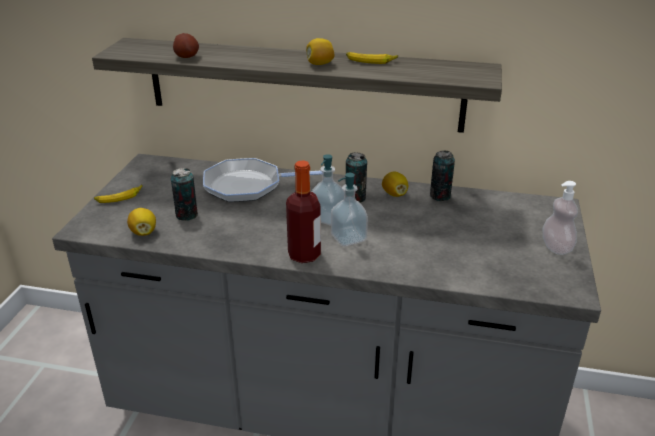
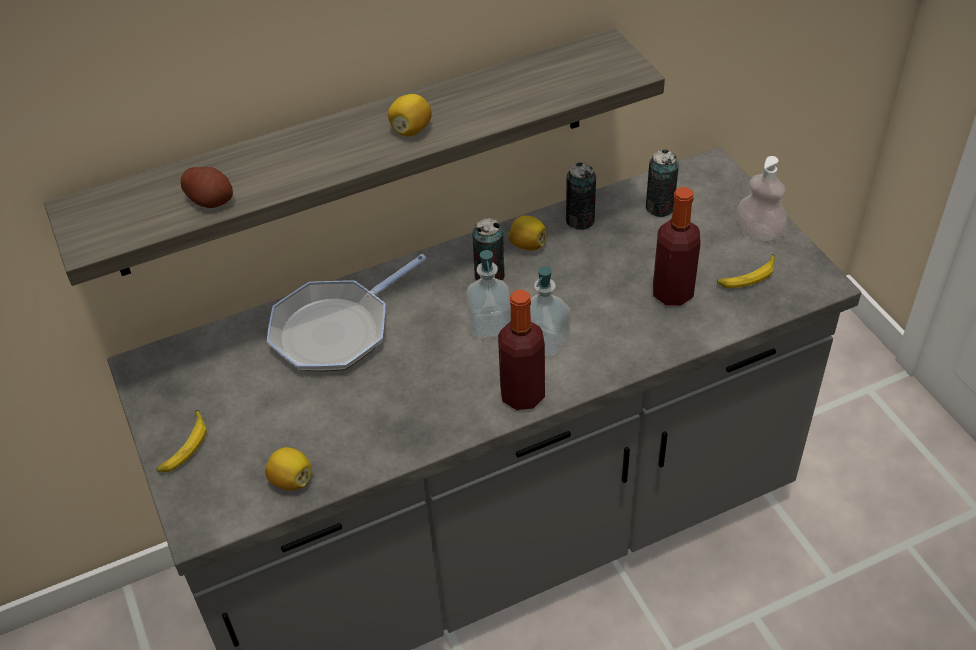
camera: 35 degrees left, 15 degrees up
(187, 215) = (314, 421): can -> can (659, 208)
(370, 61) = (465, 93): banana -> banana (747, 277)
(457, 251) = (672, 293): none -> bottle

